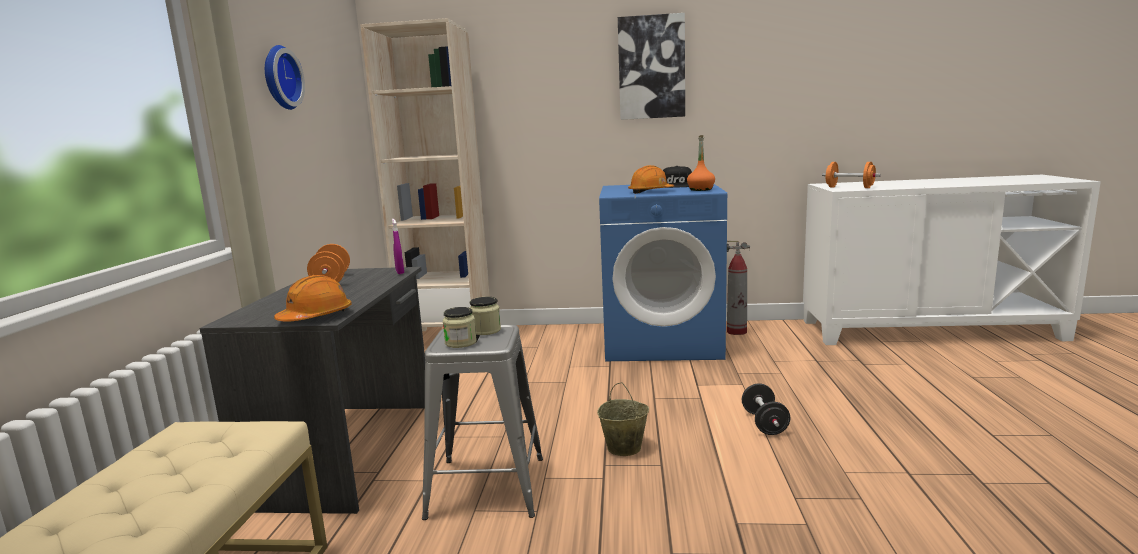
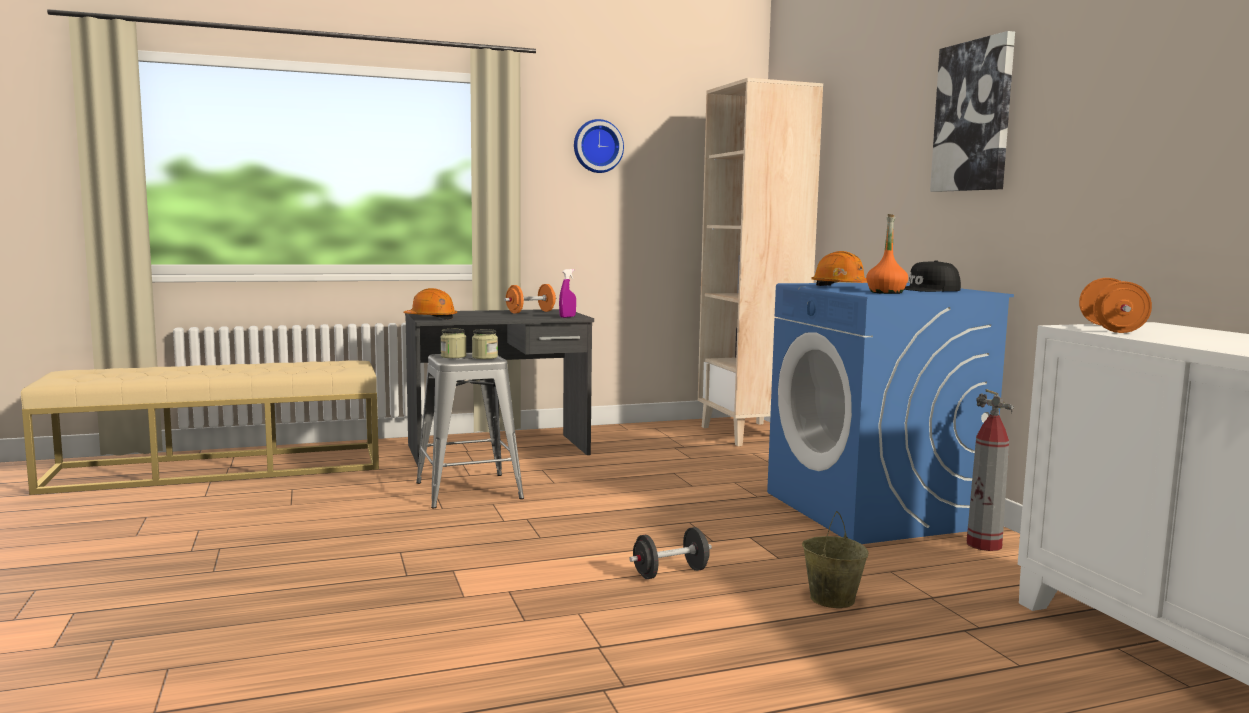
camera: 65 degrees right, 5 degrees down
(623, 448) = (563, 521): beige bucket -> beige bucket (831, 599)

